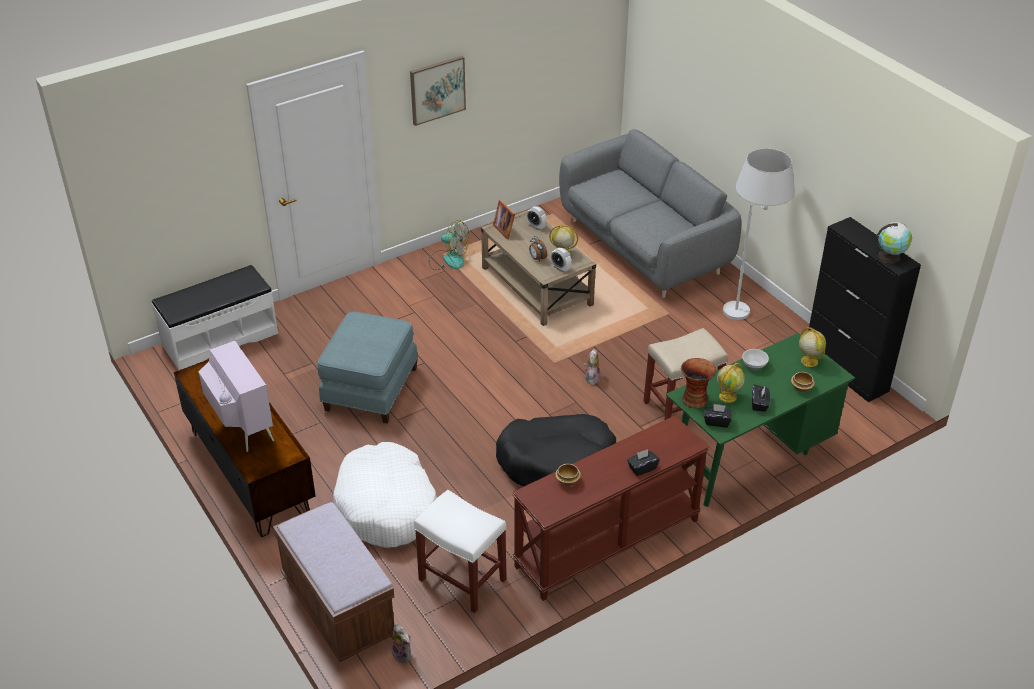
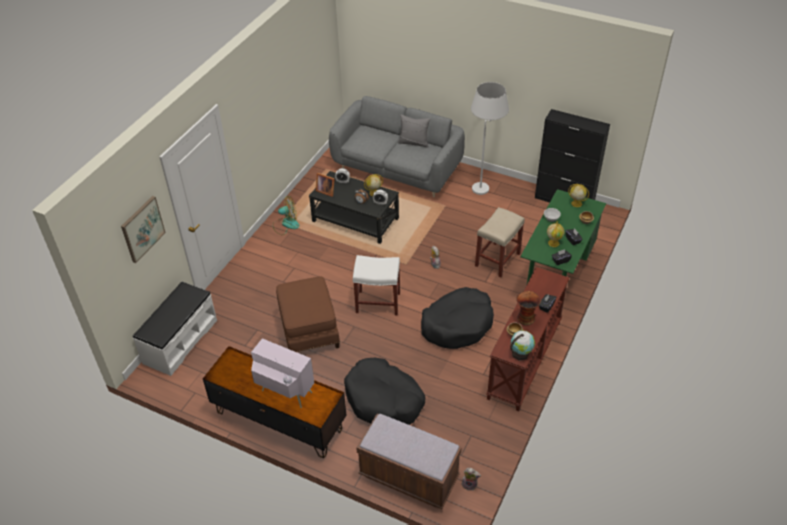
camera: 30 degrees left, 5 degrees up
(369, 388) = (308, 330): blue ottoman -> brown ottoman
(387, 507) = (384, 400): white dog bed -> black dog bed
(437, 89) = (256, 113): picture -> picture (142, 229)
(461, 579) = (464, 422): white stool -> white stool (377, 303)
(537, 286) = (355, 220): beige coffee table -> black coffee table
(667, 212) = (414, 142): none -> grey pillow
(694, 399) = (538, 252): vase -> vase (525, 318)
(890, 256) = (591, 125): globe -> globe (521, 353)

